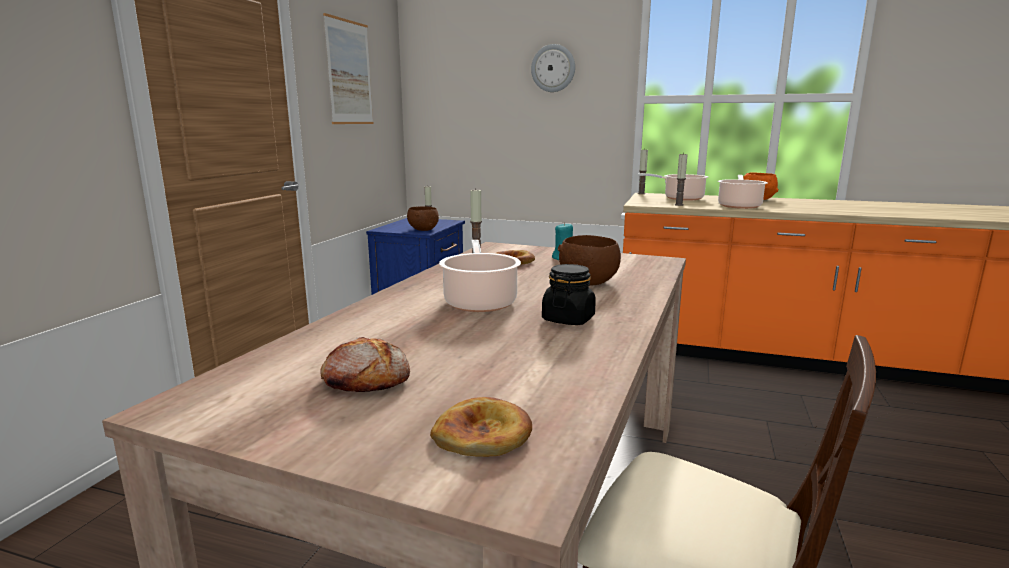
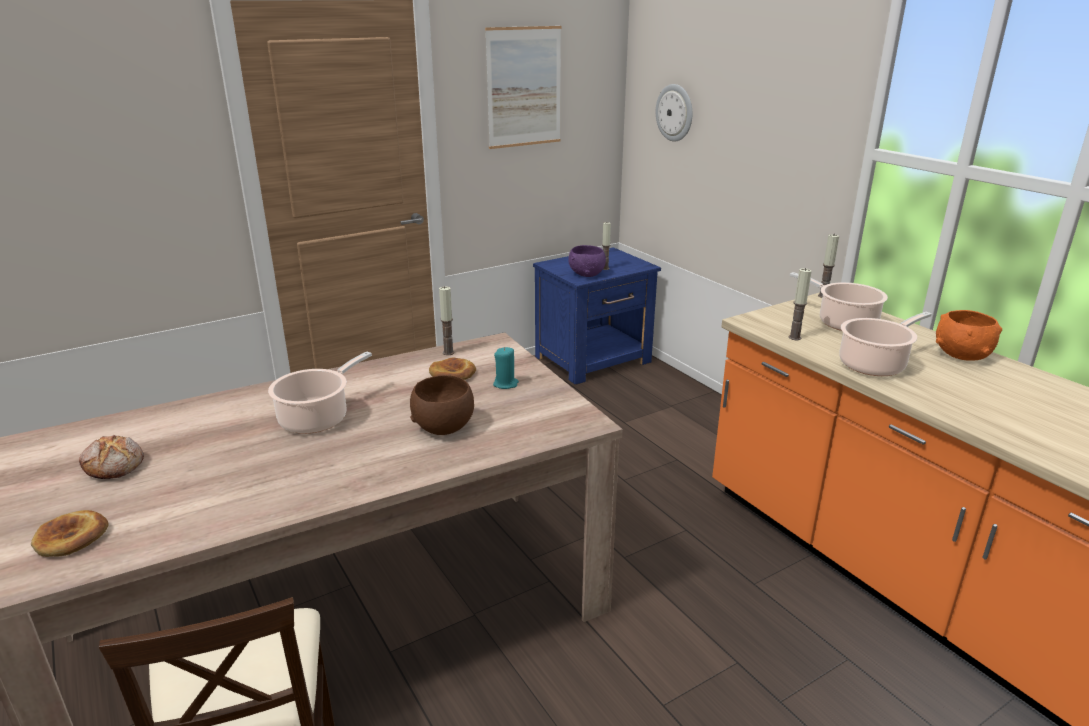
camera: 40 degrees right, 10 degrees up
(423, 229) = (587, 274): brown bowl -> purple bowl
(553, 68) = (772, 89): wall clock -> wall clock (675, 112)
(568, 319) = (322, 466): black jar -> none

